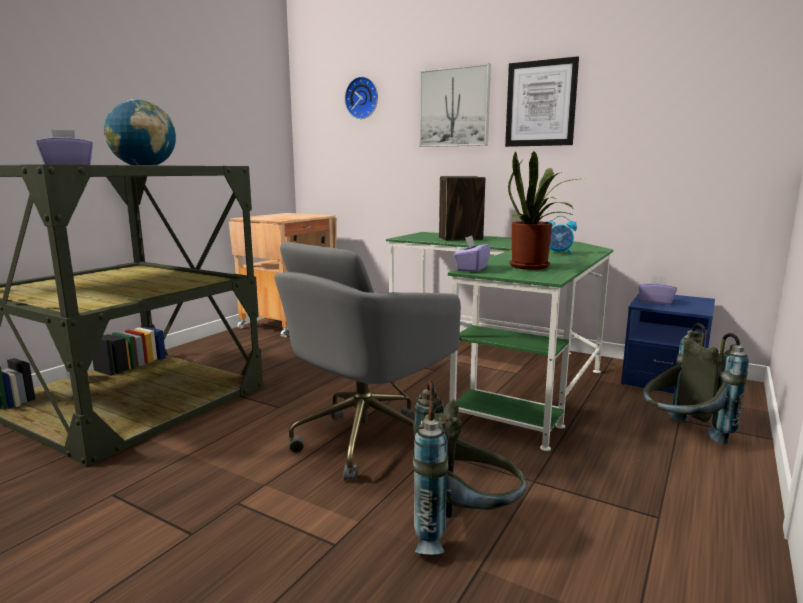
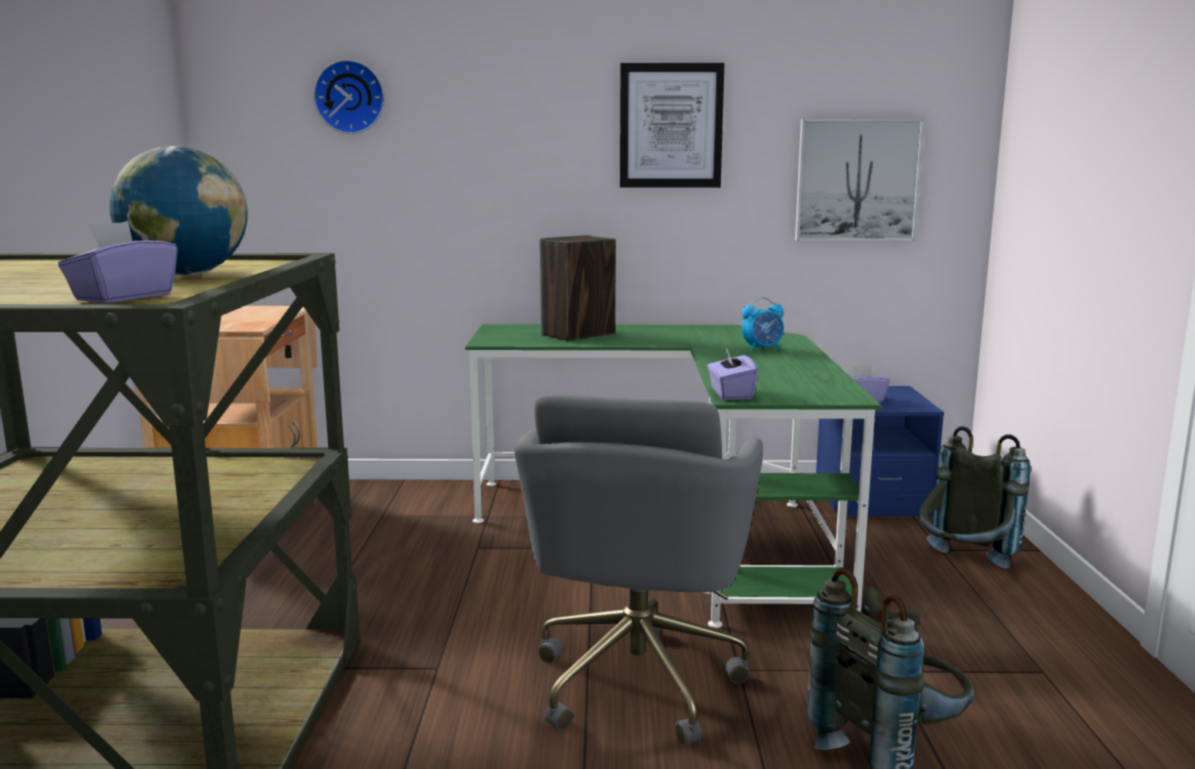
camera: 30 degrees left, 0 degrees up
(454, 107) = (529, 123): picture -> picture (857, 180)
(533, 267) = (792, 380): potted plant -> none

